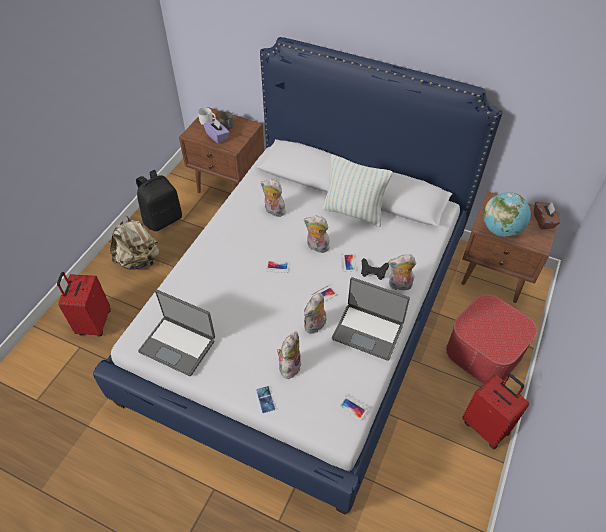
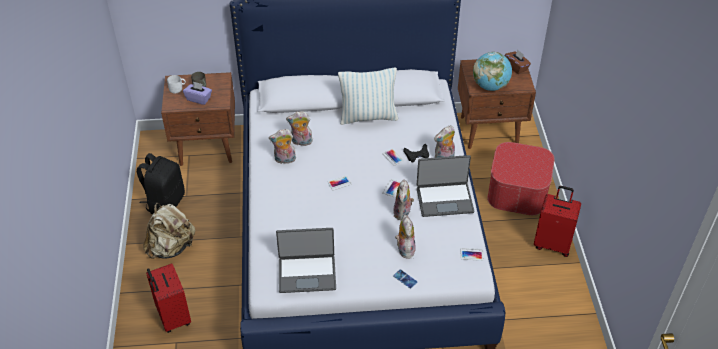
camera: 30 degrees left, 5 degrees down
(316, 247) = (359, 156): plush toy -> plush toy (284, 160)

